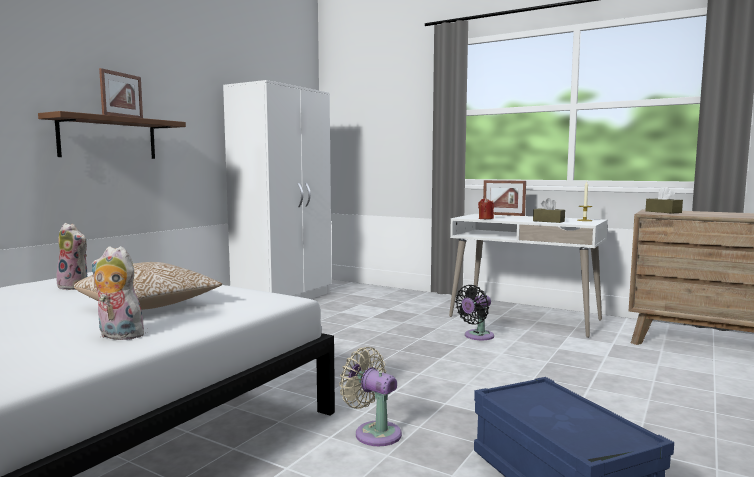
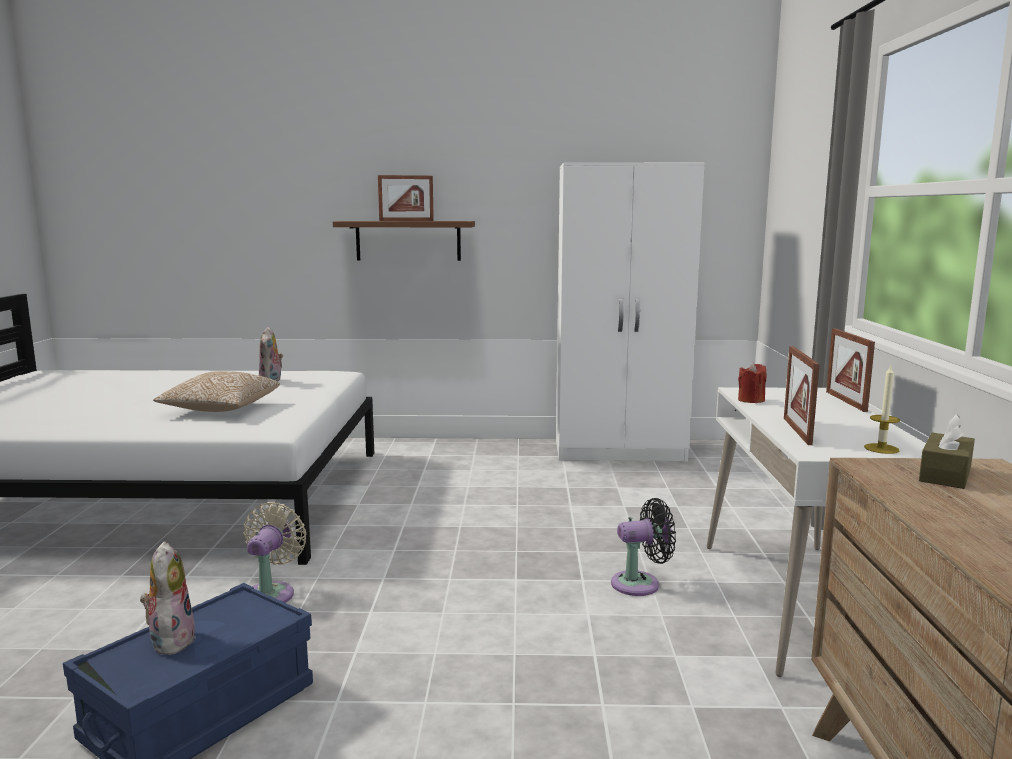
camera: 60 degrees right, 5 degrees up
(117, 336) = (130, 423): plush toy -> plush toy (170, 640)
(476, 336) = (640, 584): black fan -> black fan turned 150 degrees clockwise
(548, 221) = (797, 431): brown tissue box -> picture frame

